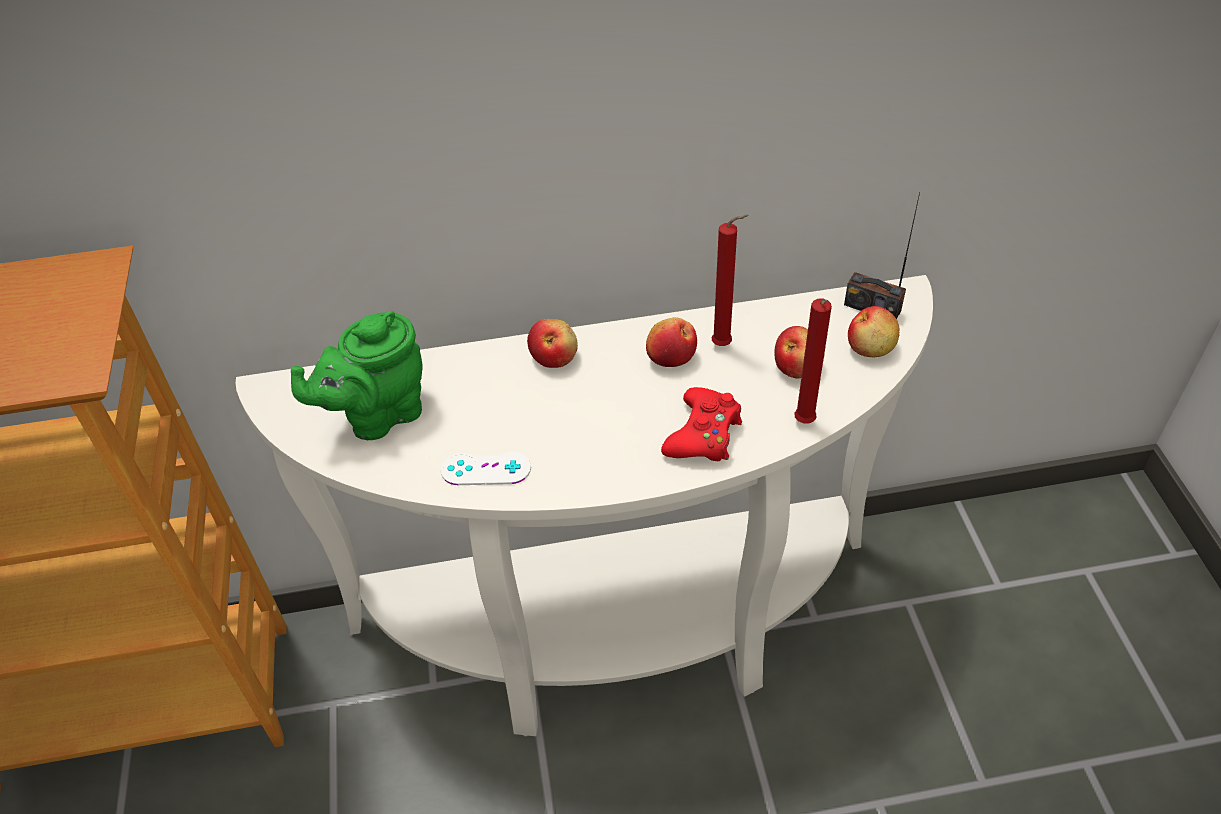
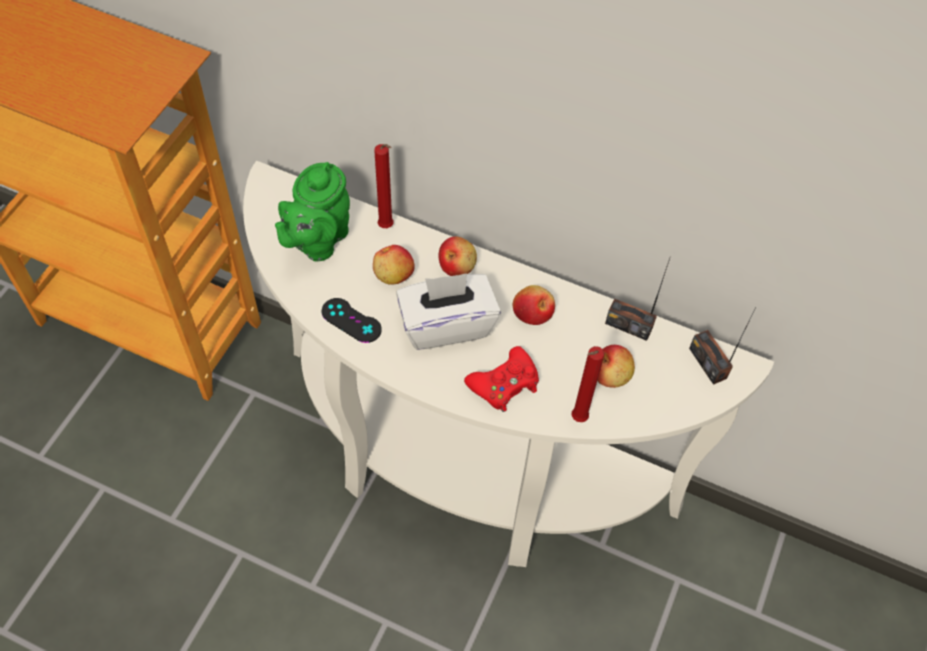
camera: 30 degrees right, 10 degrees up
(378, 415) = (317, 241): green teapot -> green teapot turned 60 degrees counterclockwise
(486, 469) = (351, 320): white game controller -> black game controller
(593, 415) = (446, 324): none -> white tissue box
(725, 345) = (576, 328): red candle -> red candle (387, 228)
(771, 317) = (628, 326): none -> radio
(871, 348) = (677, 393): apple -> apple (393, 274)

